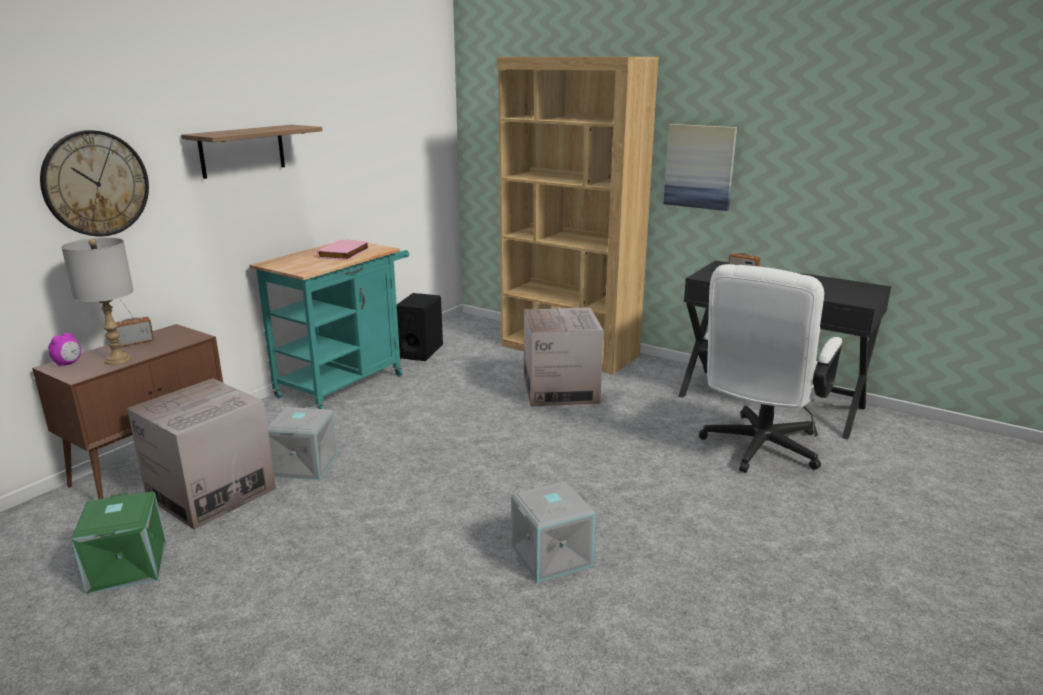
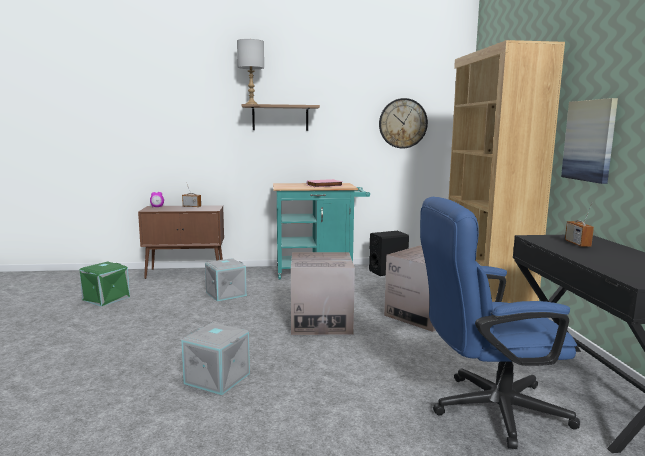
camera: 50 degrees right, 10 degrees down
(95, 183) = (193, 124): wall clock -> wall clock (403, 123)
(117, 360) = (170, 209): grey table lamp -> grey table lamp (251, 104)
(211, 493) = (177, 289): cardboard box -> cardboard box (321, 322)
(757, 450) = (487, 410): white office chair -> blue office chair

